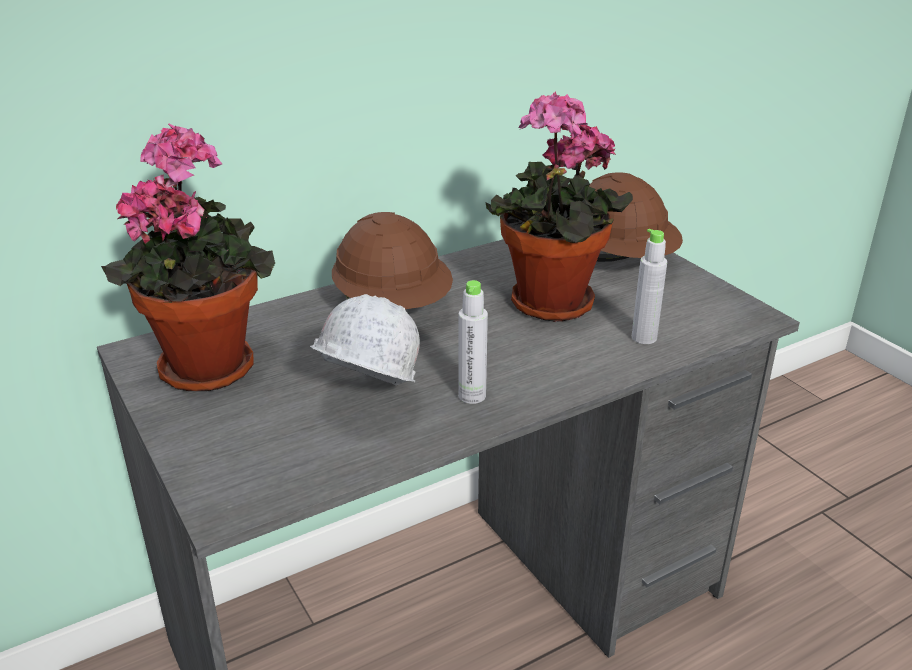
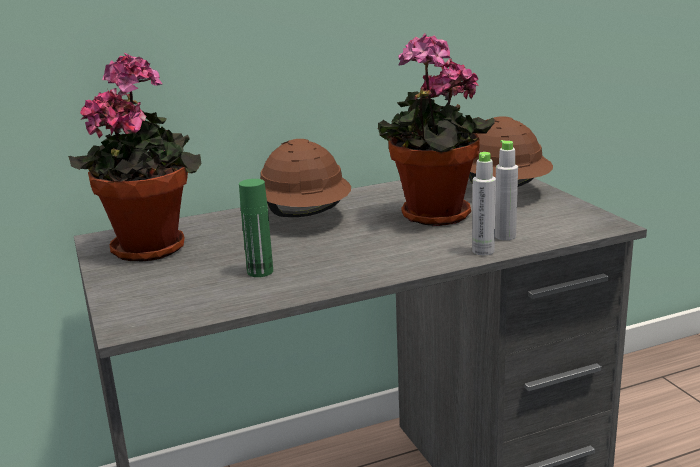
camera: 10 degrees right, 10 degrees down
(365, 405) = (260, 272): white hard hat -> green bottle
(472, 396) = (347, 268): grey bottle -> grey bottle (483, 251)

